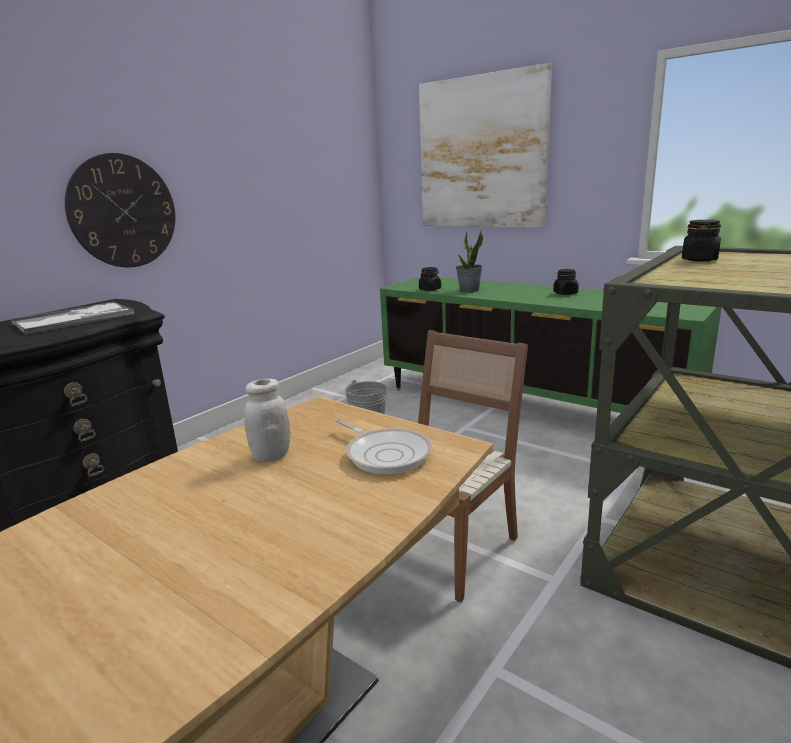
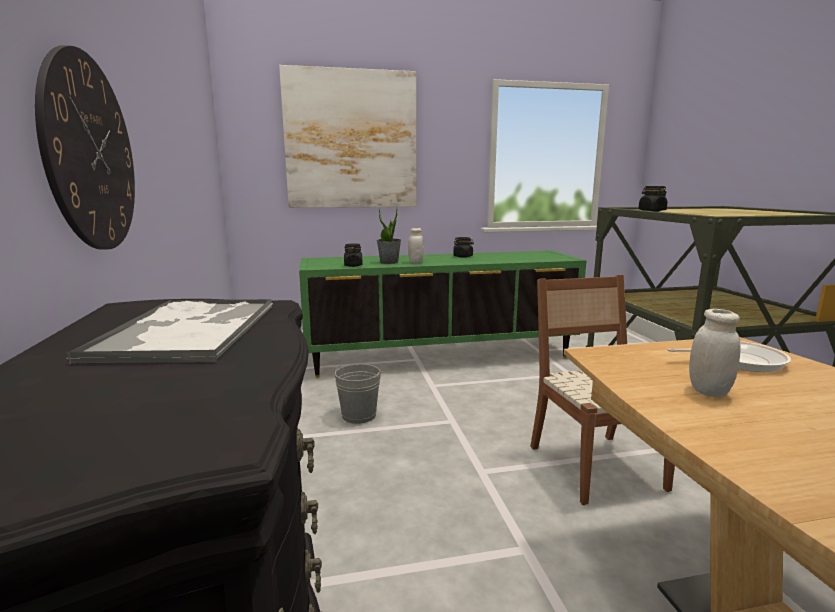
camera: 50 degrees left, 5 degrees down
(490, 294) = (415, 262): none -> white jar

